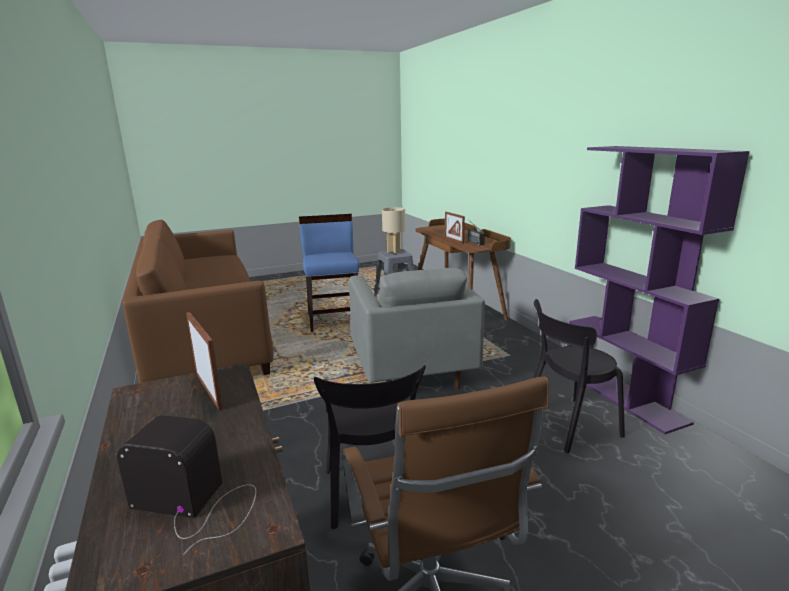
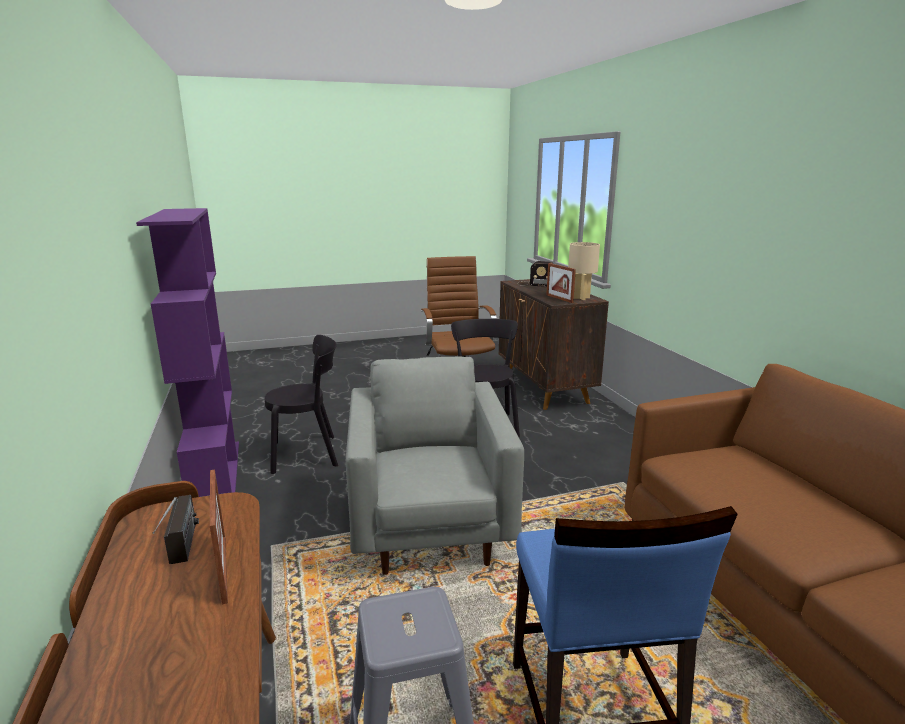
camera: 175 degrees left, 0 degrees up
(394, 252) = (408, 631): beige table lamp -> beige table lamp (580, 298)

